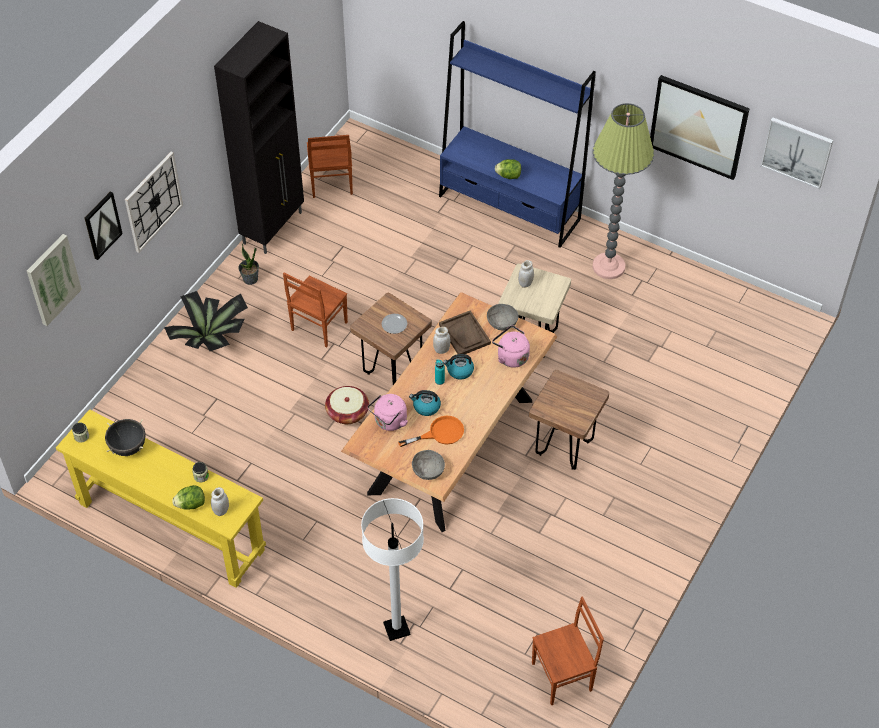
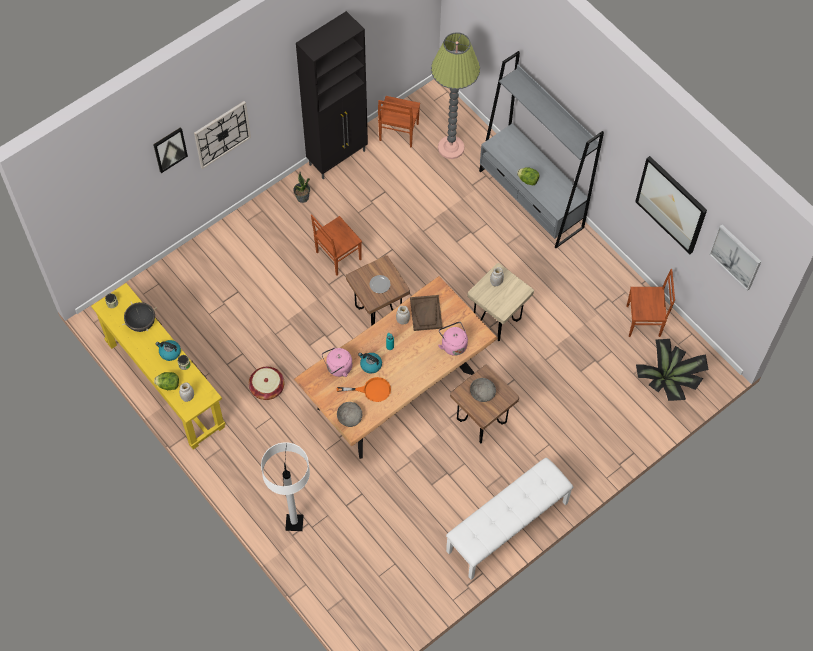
camera: 20 degrees right, 10 degrees up
(52, 279) = (117, 184): picture -> none
(212, 340) = (253, 240): potted plant -> potted plant (669, 381)
(347, 412) = (330, 336): basket -> basket (267, 387)
(459, 371) = (408, 343): kettle -> kettle (169, 352)
(502, 323) = (459, 313): grey bowl -> grey bowl (482, 393)
(509, 208) = (531, 199): blue bookcase -> grey bookcase
(563, 677) = (398, 604): brown chair -> brown chair (644, 321)
(608, 266) = (587, 278): floor lamp -> floor lamp (451, 148)
(648, 550) = (507, 527): none -> white bench

